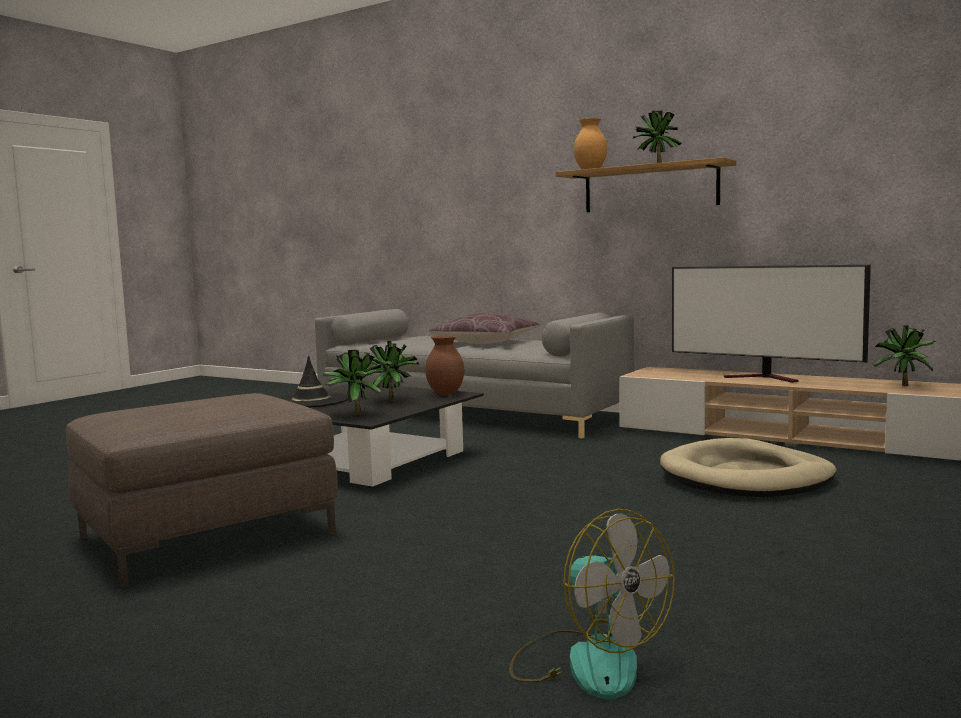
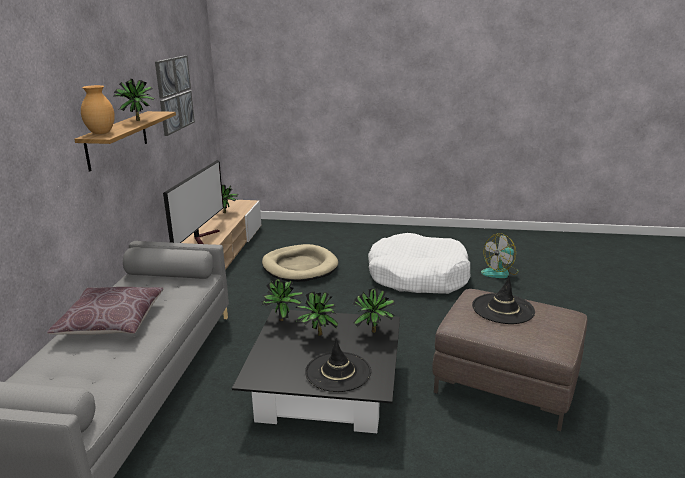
camera: 115 degrees left, 15 degrees up
(224, 406) = (503, 309): none -> black hat
(445, 394) = (284, 321): brown vase -> potted plant
(587, 662) = (500, 272): fan -> fan turned 150 degrees counterclockwise
(636, 554) = (418, 276): none -> white dog bed
(843, 141) = (174, 94): none -> picture

